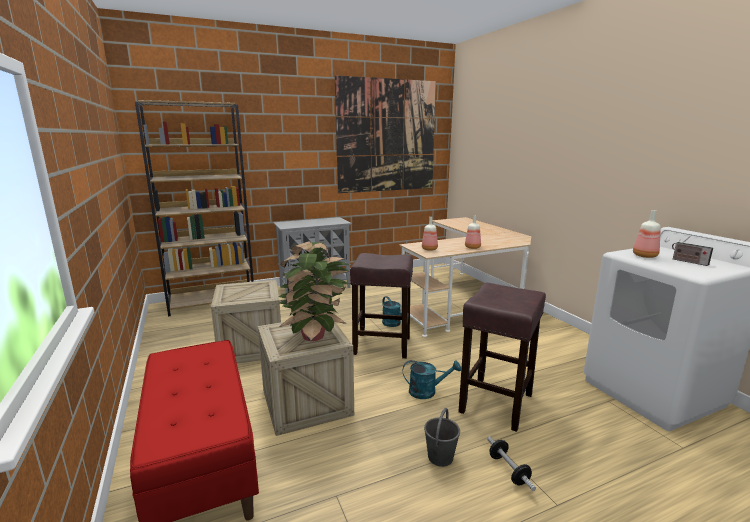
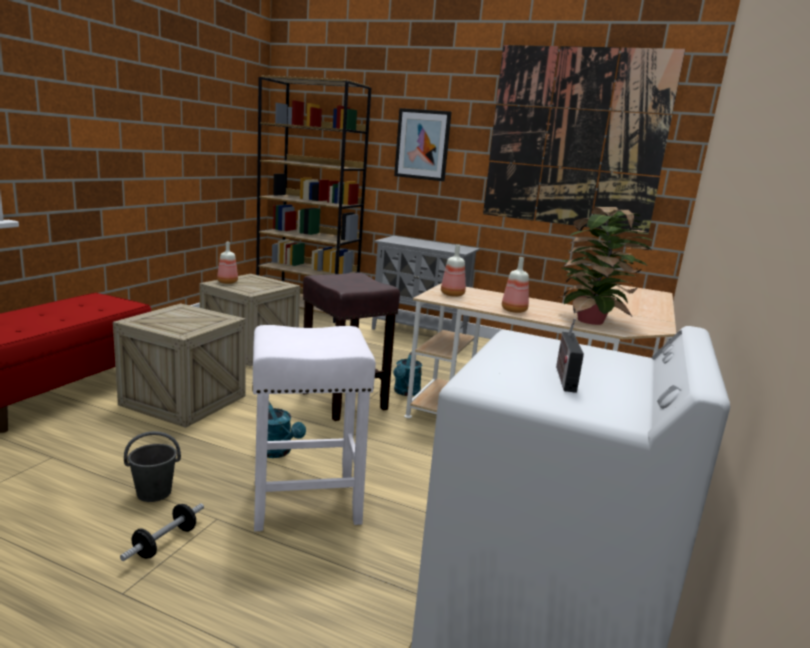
camera: 45 degrees right, 0 degrees up
(285, 149) = (422, 144): none -> picture
(316, 336) = (185, 324): potted plant -> potted plant (593, 321)
(496, 404) = (303, 502): brown stool -> white stool
(645, 256) = (532, 350): bottle -> bottle (227, 282)

